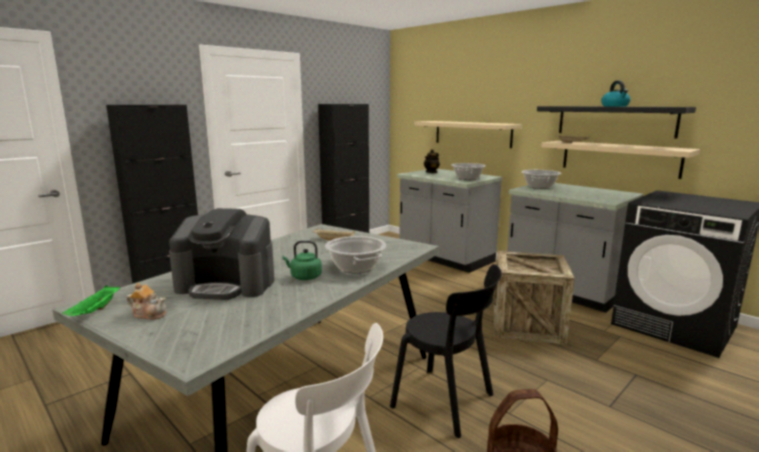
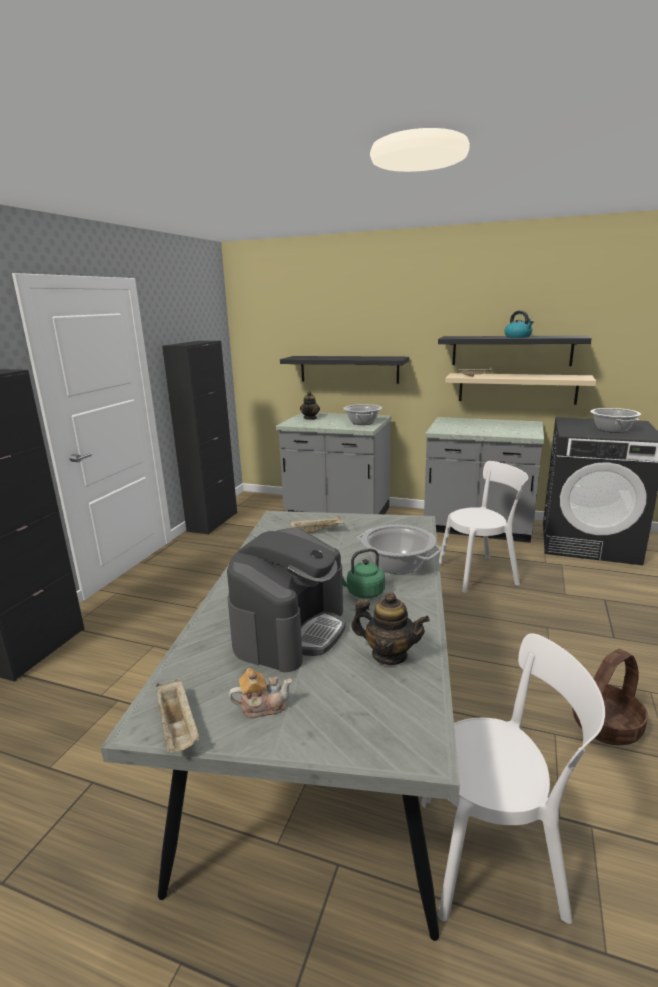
camera: 25 degrees left, 5 degrees up
(95, 311) = (178, 728): green tray -> beige tray
(227, 284) = (290, 629): coffee machine -> coffee machine turned 45 degrees counterclockwise
(261, 311) = (389, 655): none -> teapot
(447, 402) = (490, 681): black chair -> none
(472, 133) = (349, 369): beige shelf -> black shelf
(527, 324) = (481, 573): crate -> white chair
(540, 187) = (448, 425): cooking pot -> cooking pot (612, 430)

